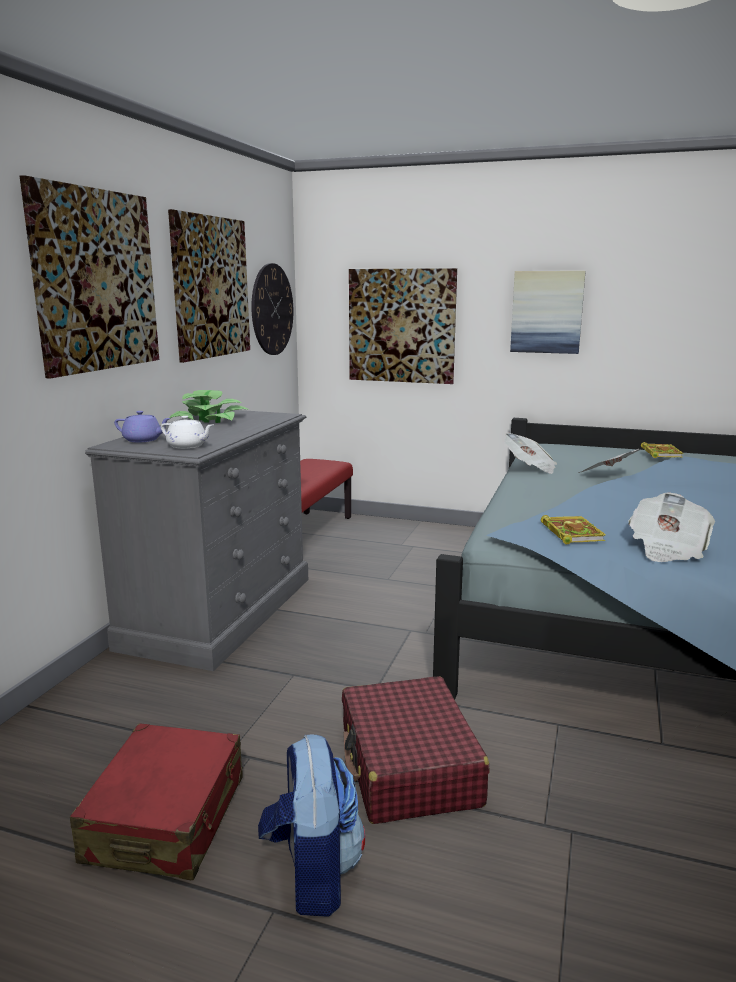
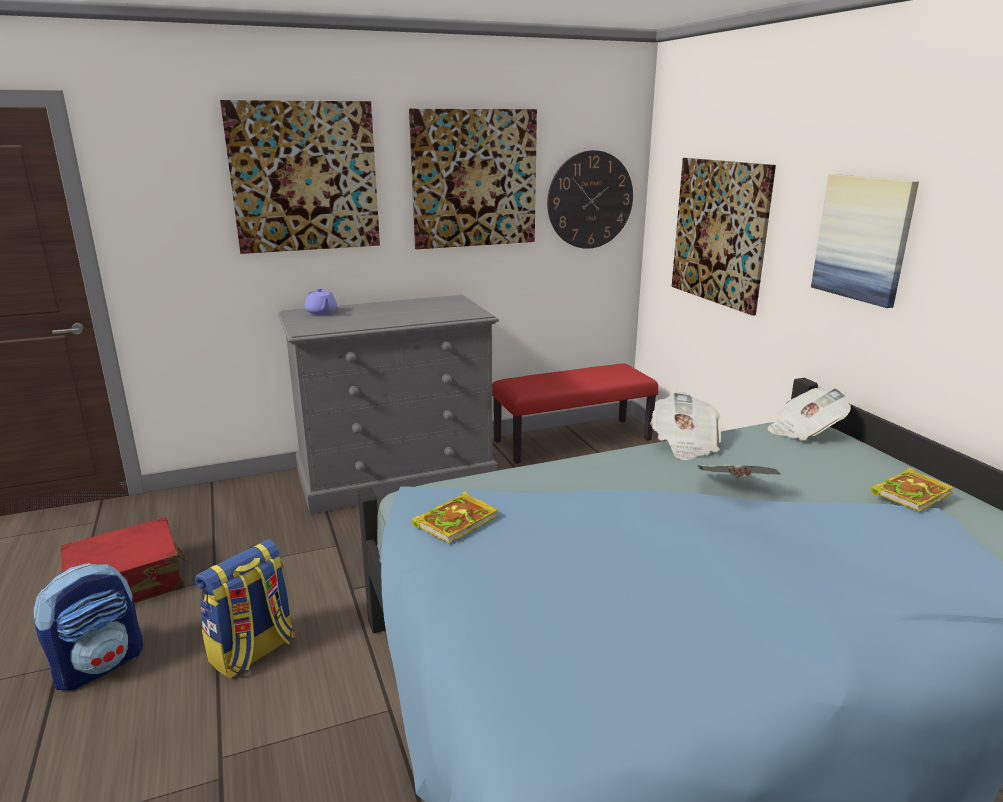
camera: 50 degrees right, 5 degrees up
(188, 446) = (320, 325): white teapot -> none
(209, 420) = (415, 306): potted plant -> none
(408, 767) = (253, 652): red suitcase -> backpack
(667, 549) = (474, 585): newspaper -> newspaper (804, 431)

